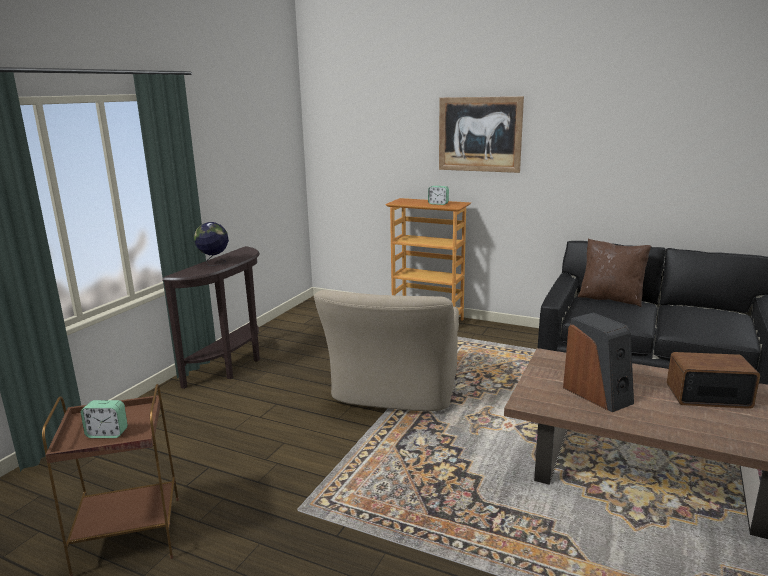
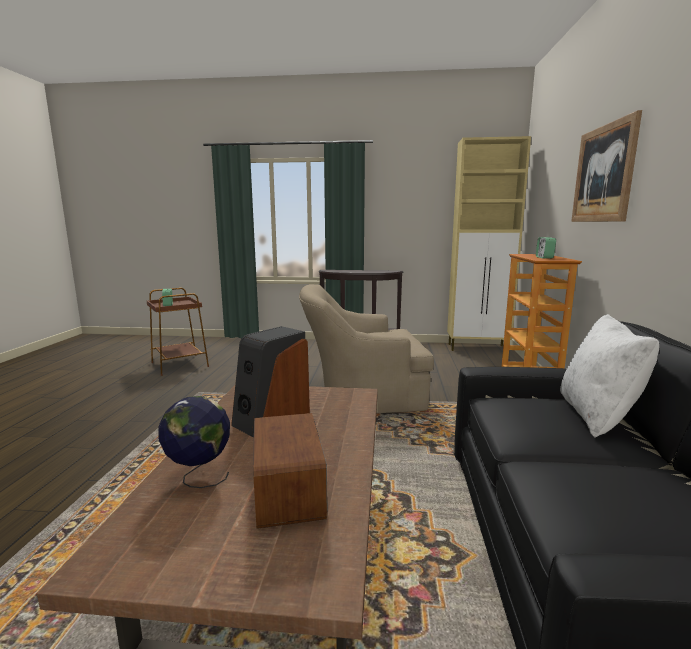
camera: 70 degrees right, 5 degrees down
(214, 263) = (354, 270): globe -> globe (199, 477)
(310, 309) = (478, 348): none -> beige cabinet
(611, 299) = (597, 416): brown pillow -> white pillow

